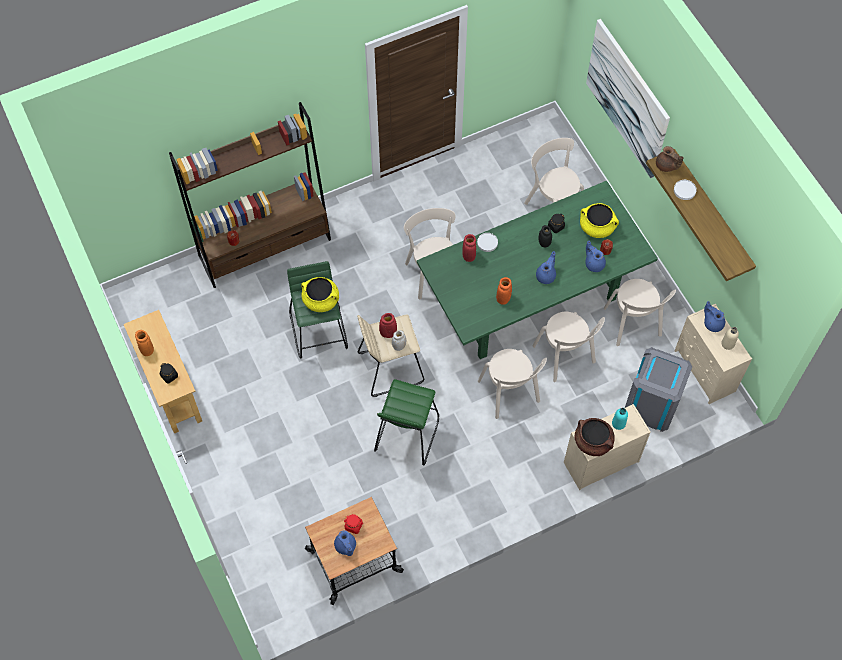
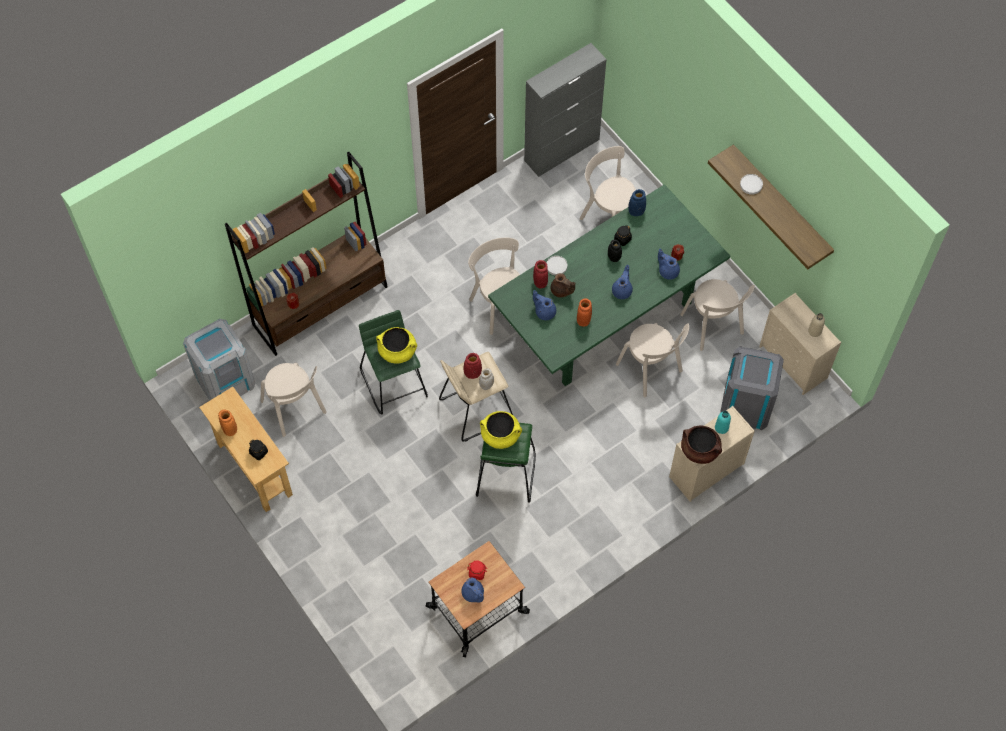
camera: 10 degrees left, 0 degrees up
(162, 303) = (225, 380): none -> grey trash can
(510, 394) = (602, 416): beige chair -> beige chair (295, 409)
(520, 136) = (562, 150): none -> grey cabinet
(574, 202) = (636, 211): none -> blue vase
(597, 227) = (664, 233): yellow cooking pot -> yellow cooking pot (500, 435)
(627, 98) = (675, 99): picture -> none
(666, 166) = (728, 163): brown teapot -> brown teapot (561, 291)
(713, 323) = (796, 313): blue teapot -> blue teapot (544, 311)

